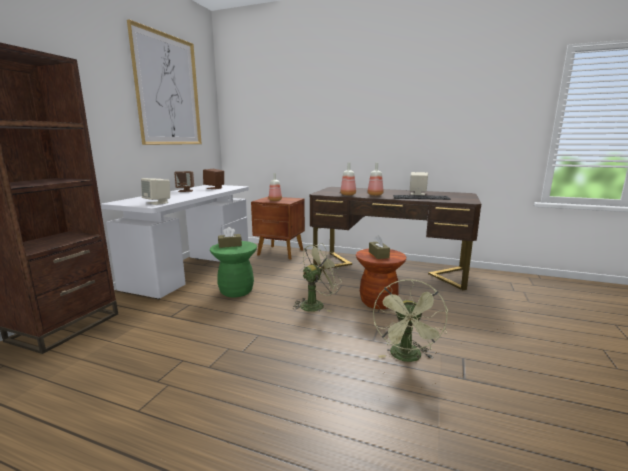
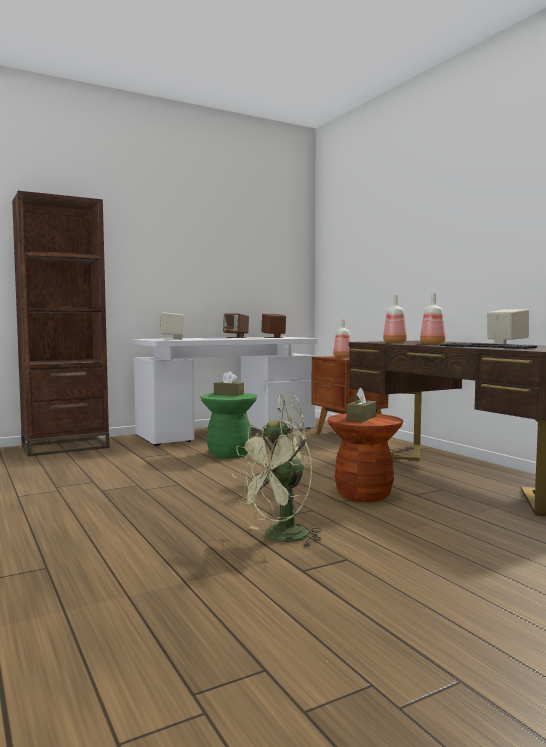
camera: 40 degrees right, 10 degrees down
(168, 91) = (236, 225): picture -> none

